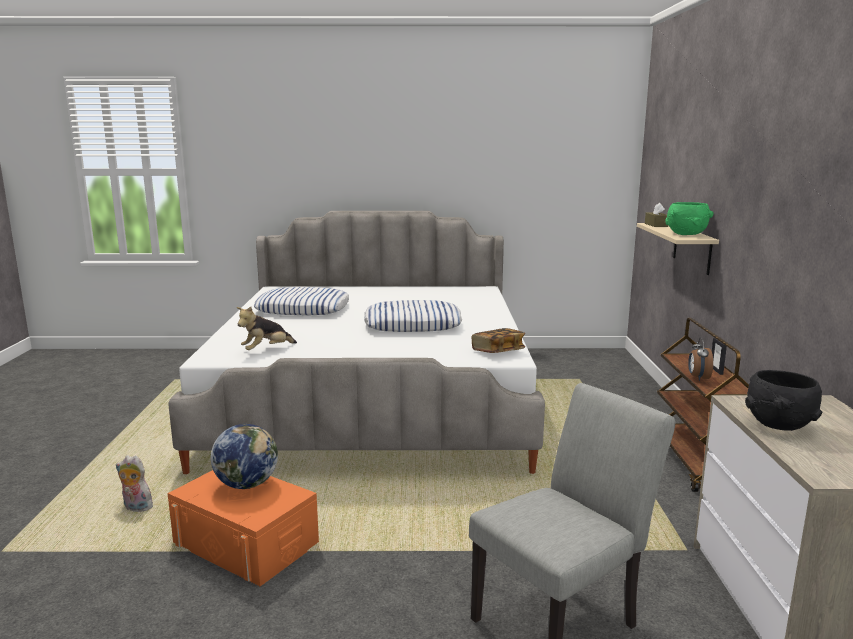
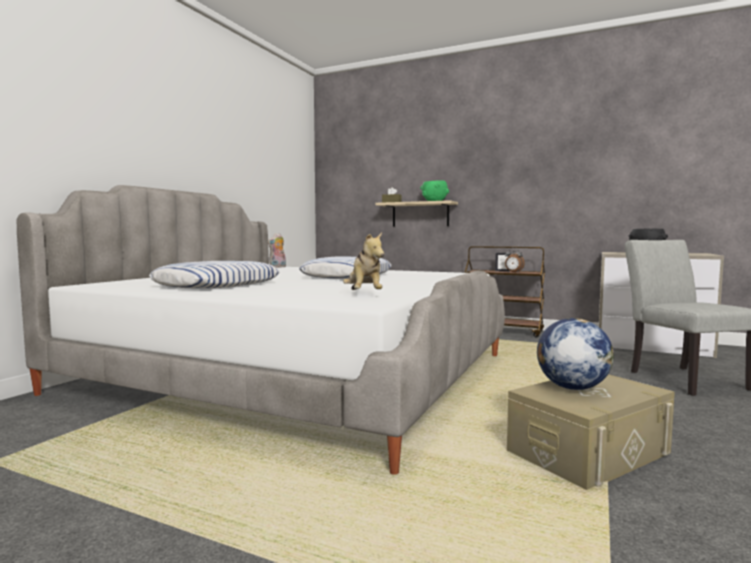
camera: 65 degrees left, 10 degrees down
(136, 508) = (481, 515): plush toy -> plush toy (278, 267)
(246, 543) = (588, 452): orange storage box -> beige storage box
(498, 351) = (450, 273): book -> none

